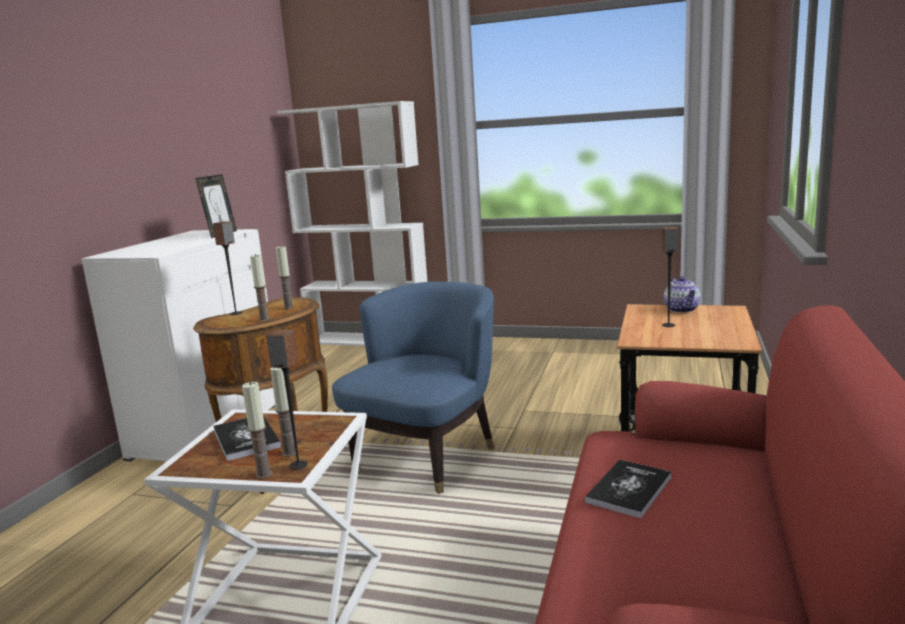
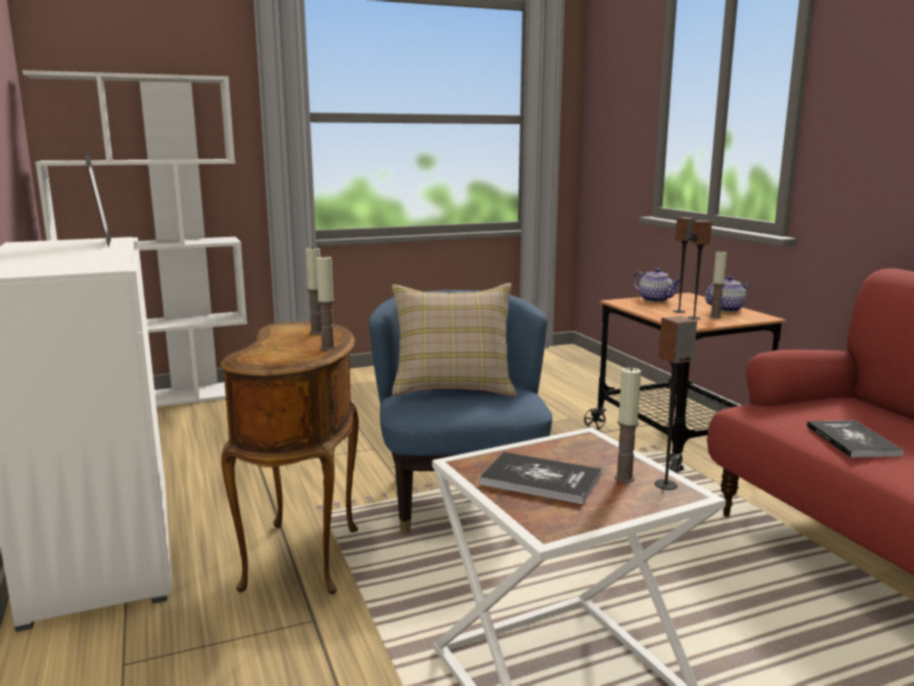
camera: 40 degrees left, 0 degrees up
(236, 313) = (259, 347): speaker -> speaker (694, 318)
(263, 474) = (658, 502): candle -> candle (715, 317)
(416, 363) = (453, 386): none -> beige pillow
(726, 329) = (726, 309): none -> teapot

